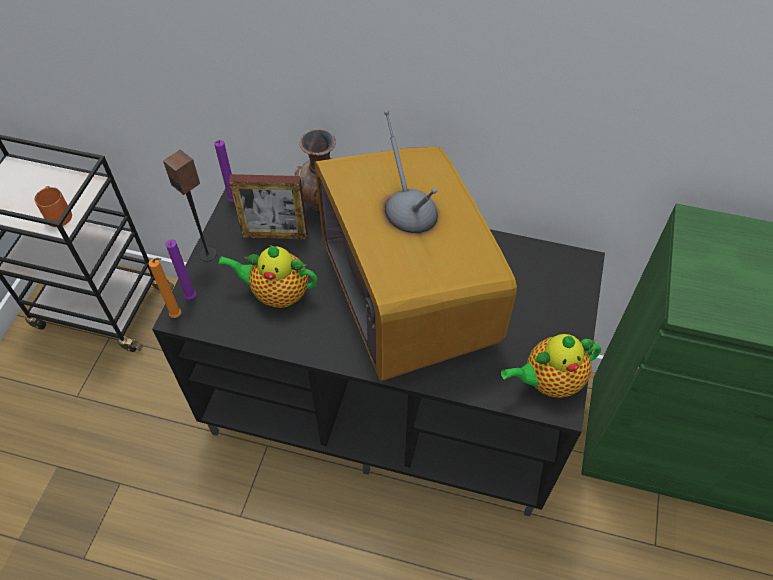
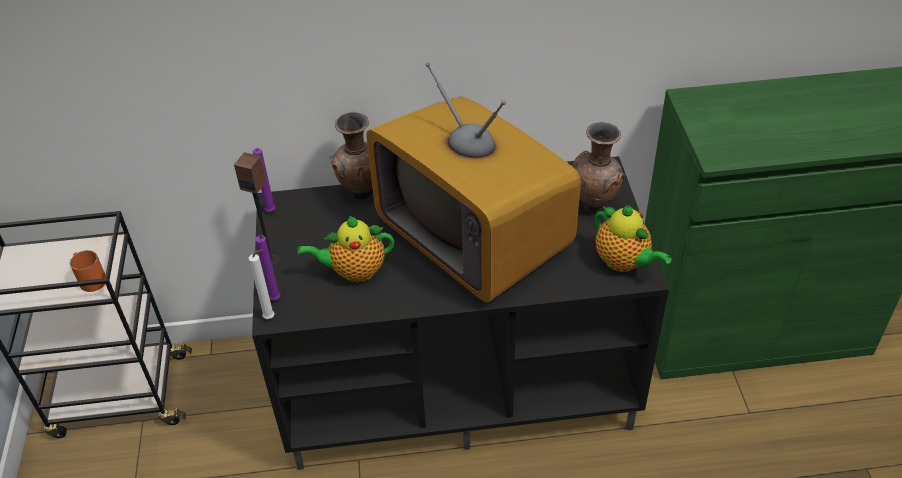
camera: 20 degrees left, 10 degrees down
(178, 316) = (271, 318): orange candle -> white candle
(275, 235) = (326, 226): picture frame -> none
(548, 381) = (624, 262): teapot -> teapot turned 90 degrees counterclockwise
(550, 303) = (595, 205): none -> brown vase

